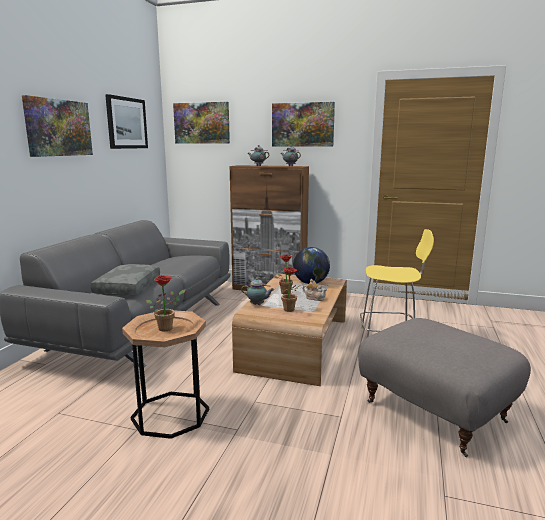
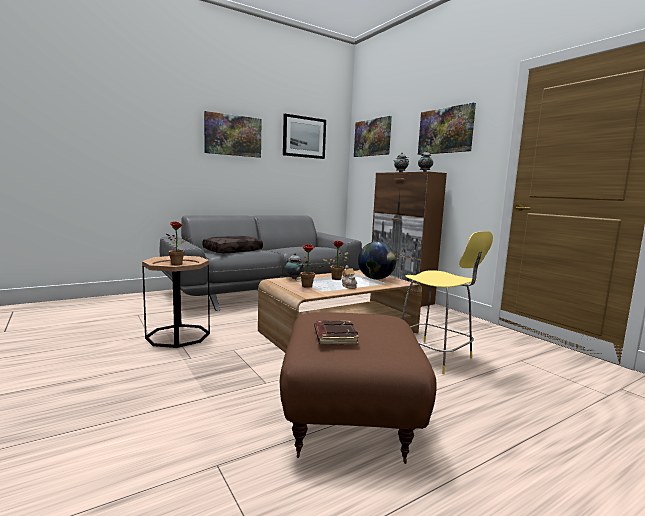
camera: 40 degrees right, 5 degrees down
(127, 287) = (232, 251): grey pillow -> brown pillow
(436, 411) = (351, 418): grey ottoman -> brown ottoman
(453, 351) = (334, 336): none -> brown book

